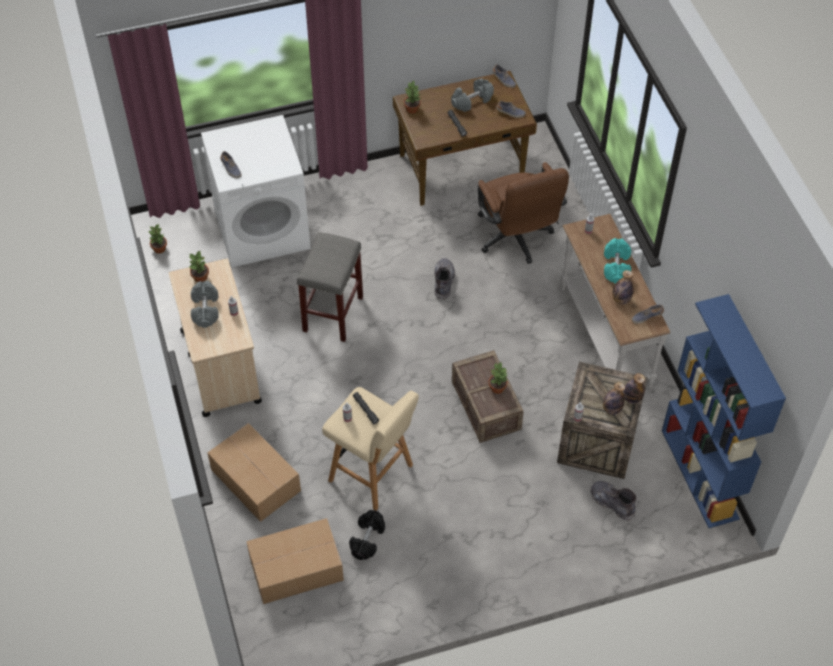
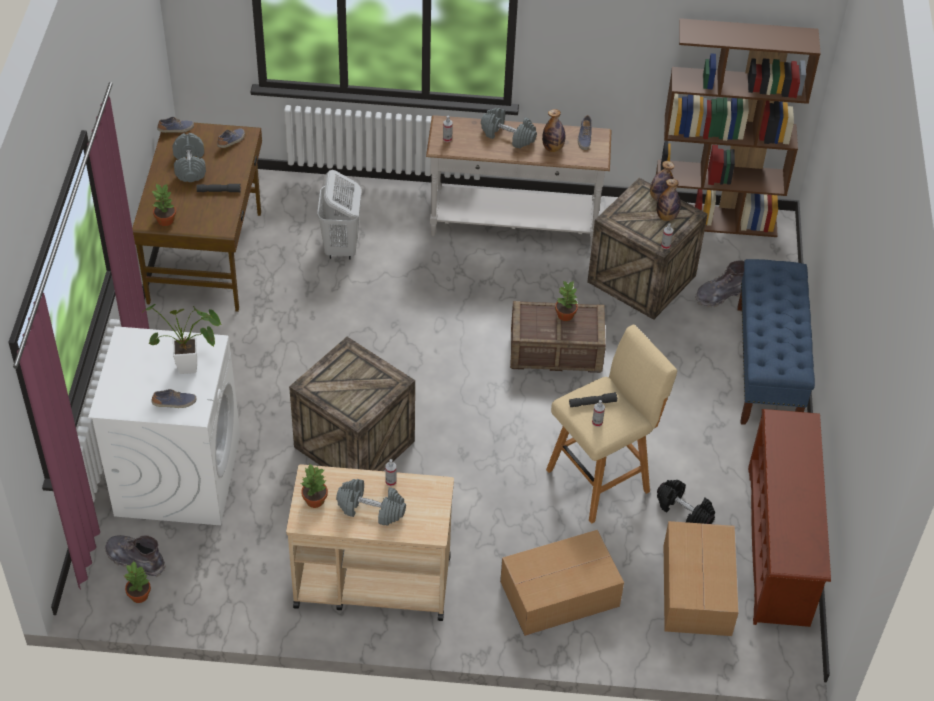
camera: 70 degrees left, 5 degrees down
(266, 166) = (193, 367): none -> potted plant
(333, 313) = (352, 444): grey stool -> crate
(363, 616) = (780, 546): none -> brown shoe rack
(443, 282) = (364, 329): grey boot -> grey boot (135, 560)
(516, 239) = (341, 247): brown office chair -> white laundry basket
(549, 559) = (767, 366): none -> blue bench
(616, 267) = (508, 136): turquoise dumbbell -> grey dumbbell
(700, 474) = (714, 219): blue bookcase -> brown bookcase

